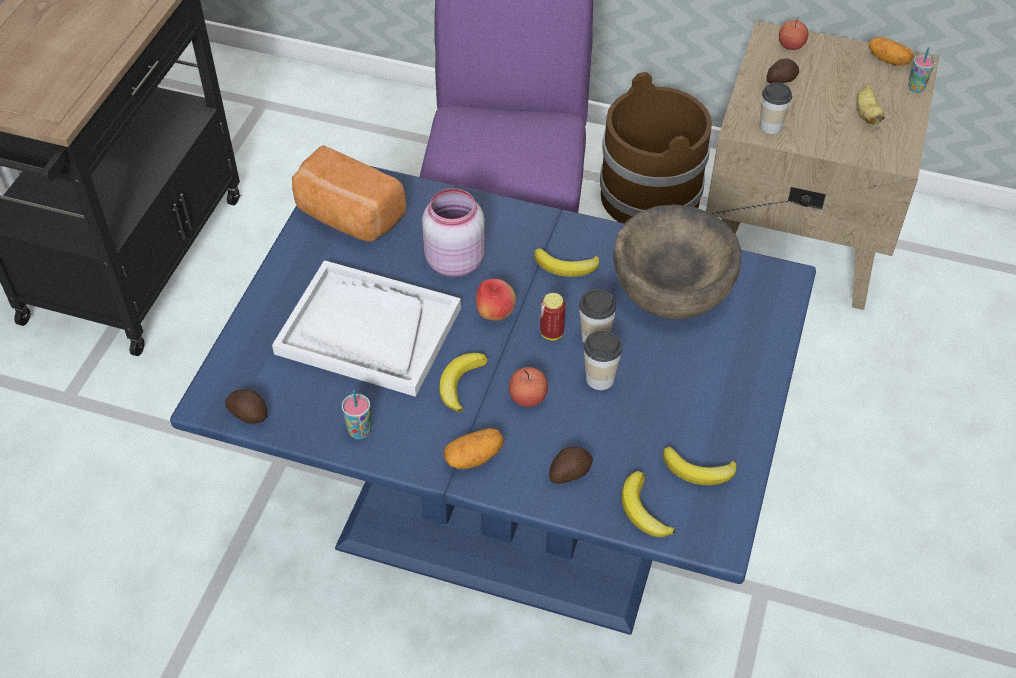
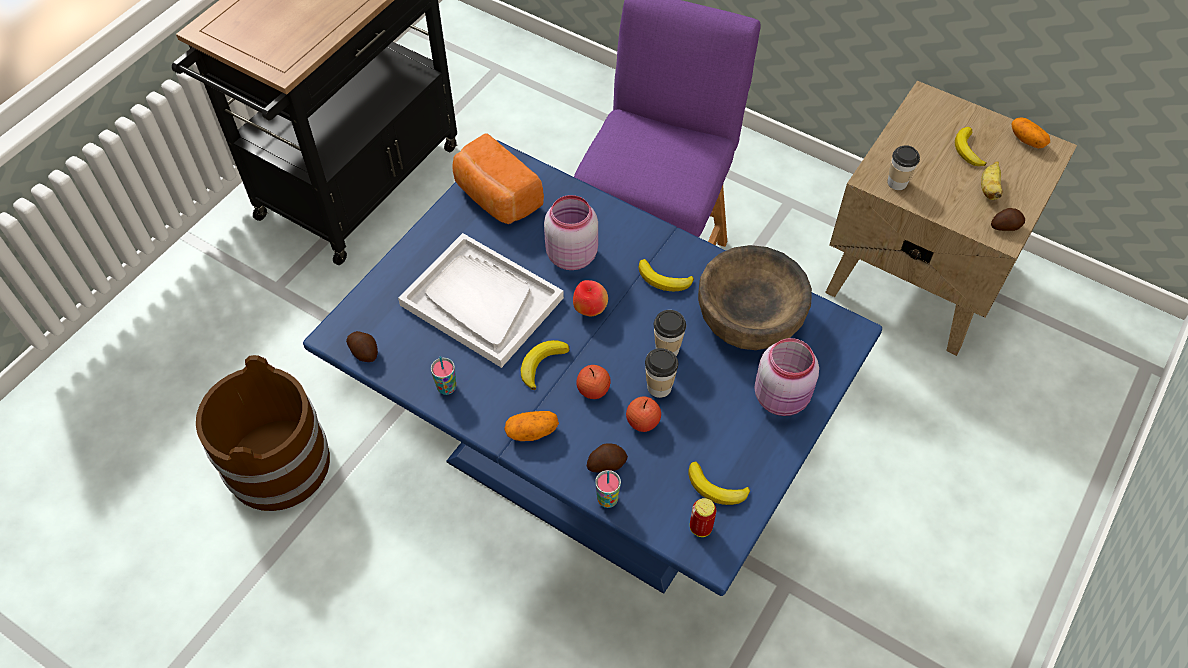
camera: 15 degrees right, 5 degrees up
(551, 333) = (632, 337): can -> can (700, 528)
(643, 510) = (657, 512): banana -> banana (967, 150)
(649, 195) = (798, 212): brown bucket -> brown bucket (278, 463)
(737, 361) = (782, 397): none -> pink jar
(780, 79) = (921, 140): potato -> potato (1005, 226)
(791, 45) = (941, 110): apple -> apple (643, 422)
(916, 88) = (1044, 172): cup -> cup (607, 500)

